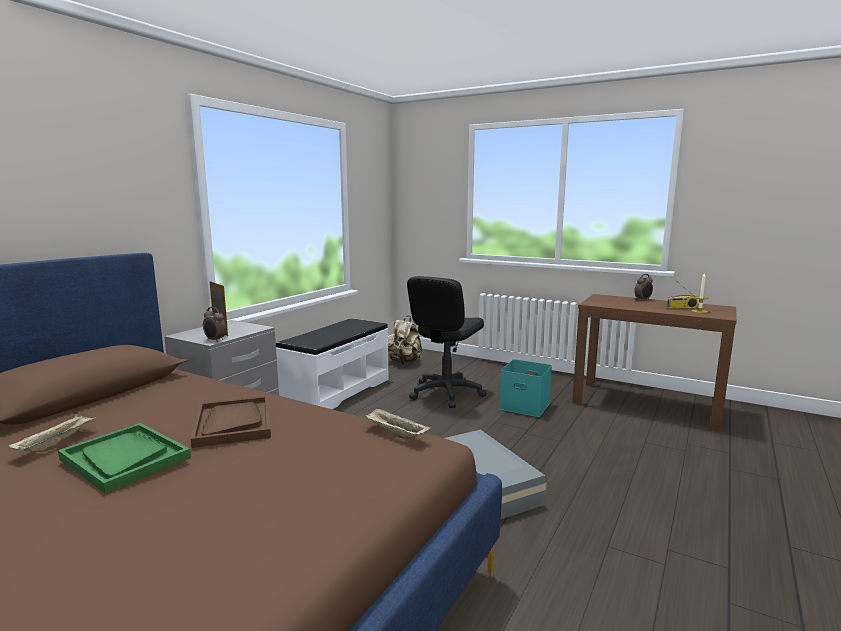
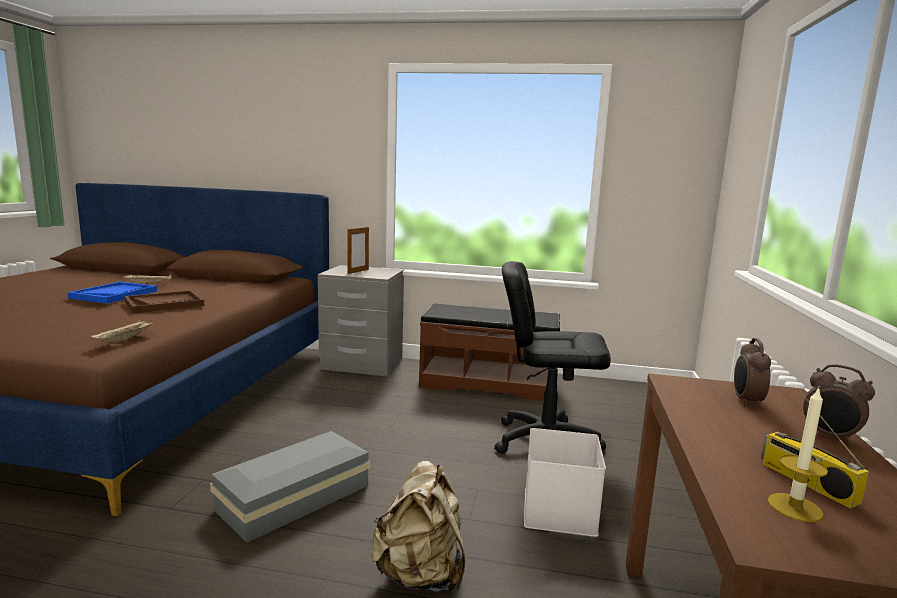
camera: 70 degrees right, 0 degrees up
(124, 458) = (114, 294): green tray -> blue tray
(215, 340) = (332, 273): alarm clock -> alarm clock (746, 401)
(336, 391) = (488, 383): white bench -> brown bench
(404, 362) = (626, 402): beige backpack -> beige backpack (420, 574)
(526, 406) = (561, 512): turquoise storage box -> white storage box

